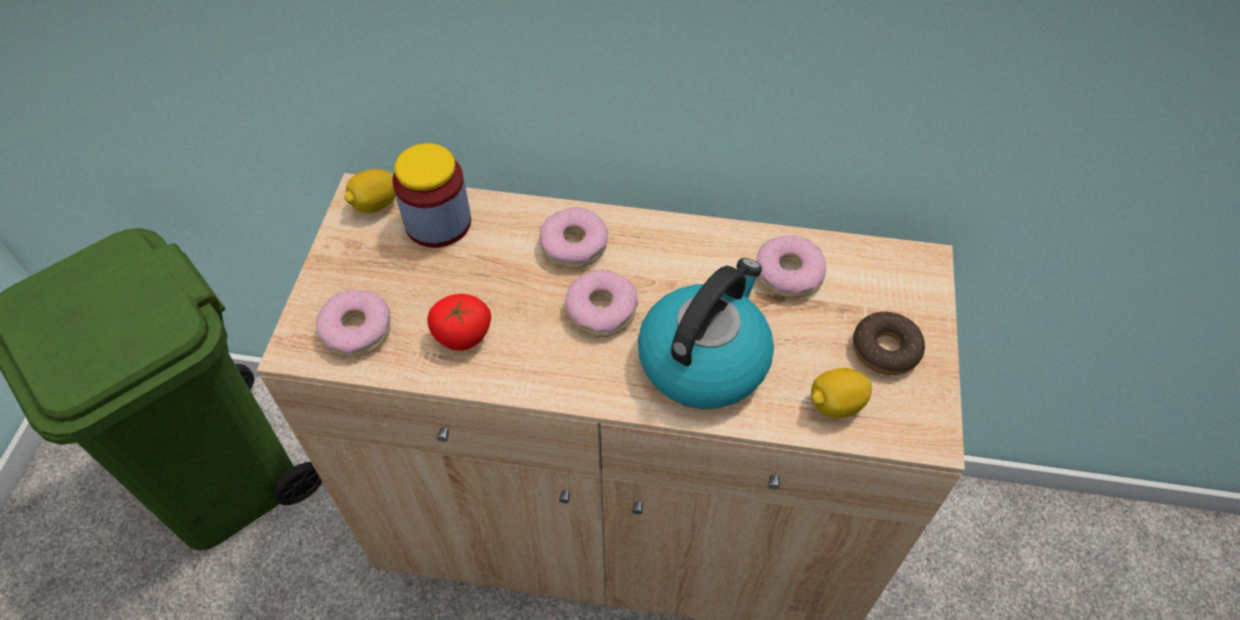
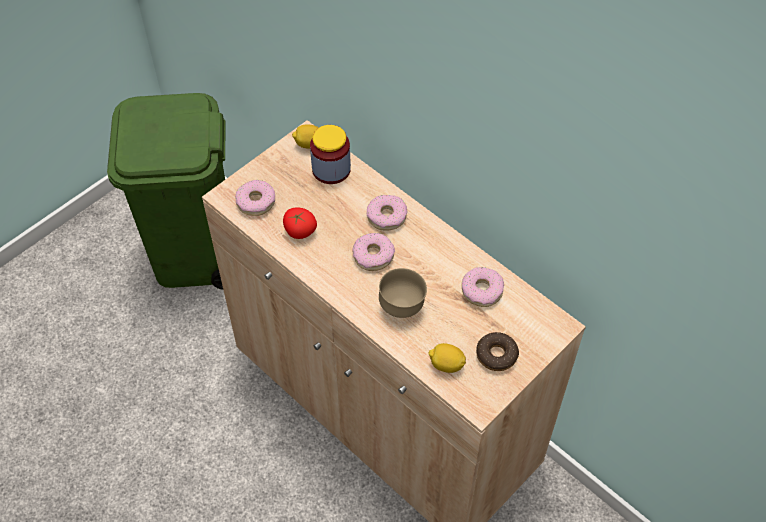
camera: 35 degrees right, 0 degrees up
(704, 359) = (402, 307): kettle -> brown bowl

